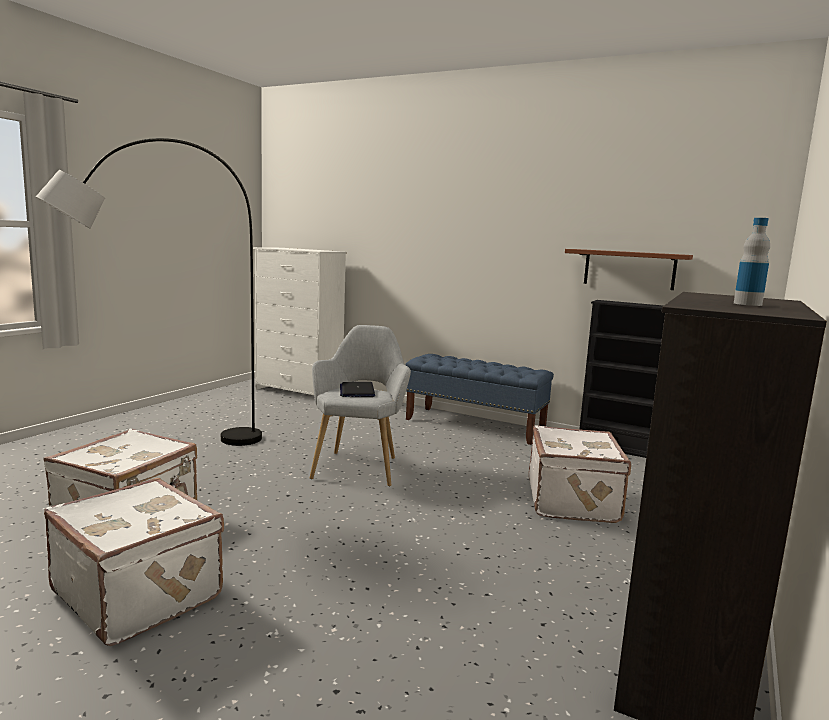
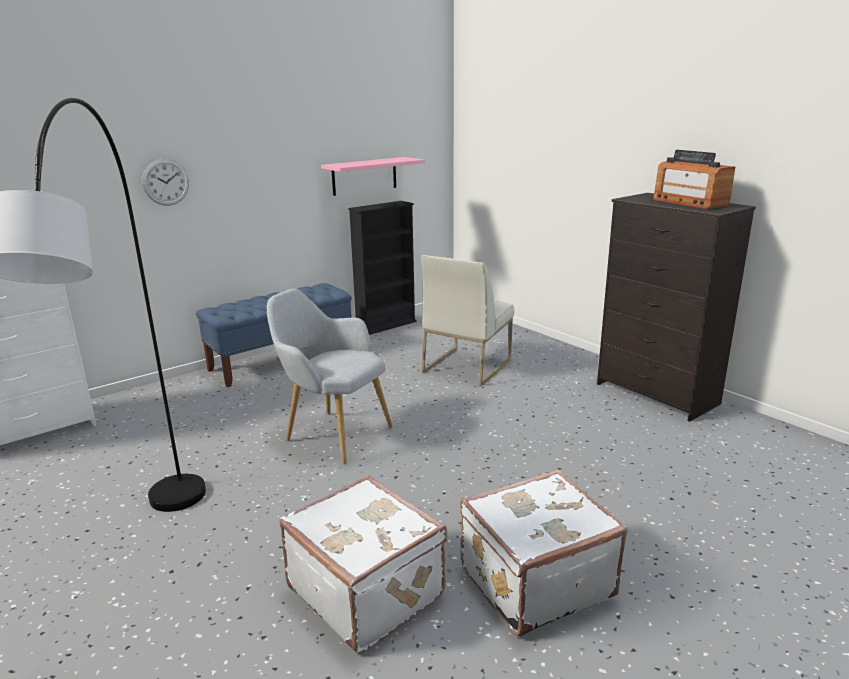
camera: 65 degrees left, 10 degrees up
(357, 391) = (334, 360): laptop -> none
(430, 244) = (166, 182): none -> wall clock
(574, 501) = (467, 366): white suitcase -> white chair
(629, 269) = (364, 176): brown shelf -> pink shelf
(747, 304) = (689, 202): bottle -> radio

